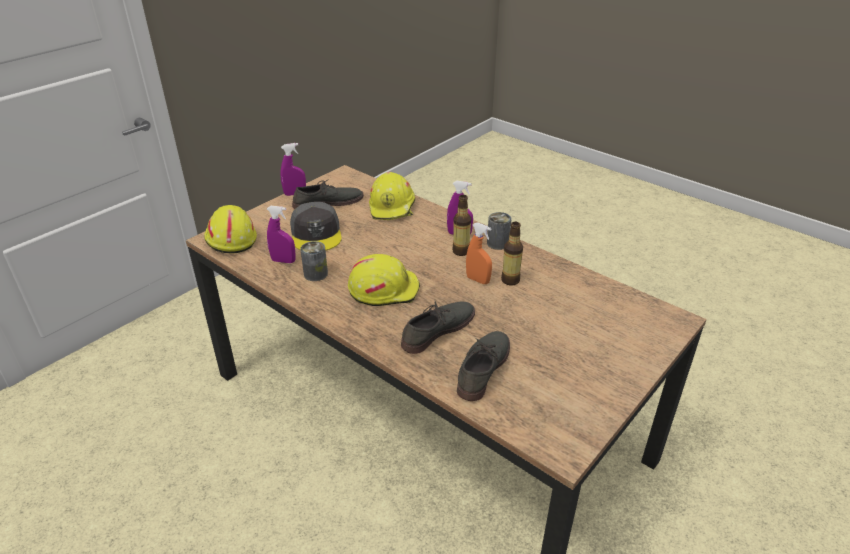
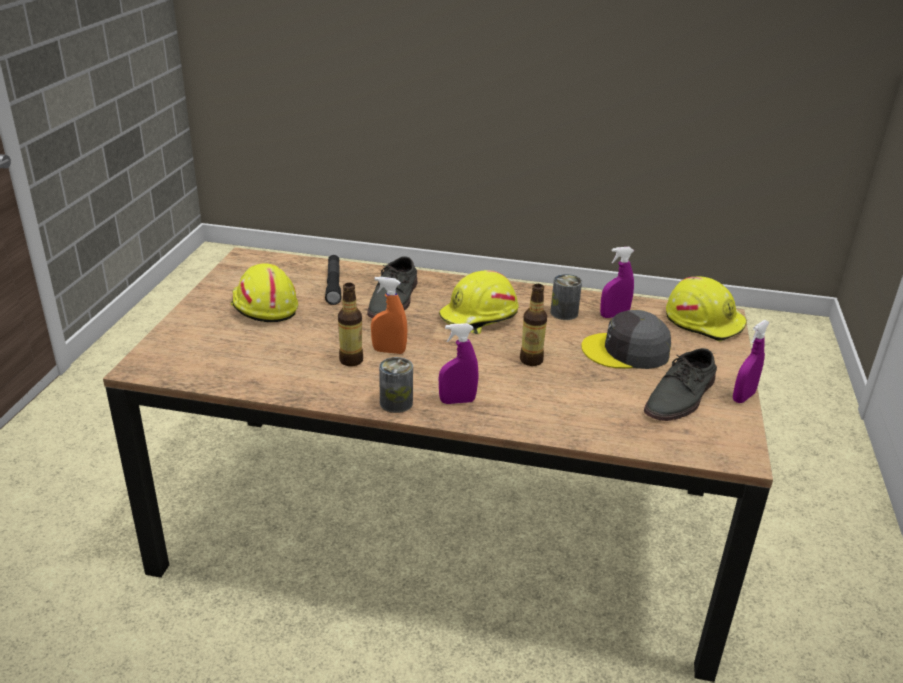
camera: 150 degrees right, 5 degrees down
(316, 234) = (626, 351): grey cap -> grey cap turned 45 degrees counterclockwise
(392, 207) = (588, 416): yellow hard hat -> yellow hard hat (263, 307)
(461, 251) = (435, 378): bottle -> bottle (531, 360)
(482, 367) = (333, 285): grey shoe -> black flashlight

